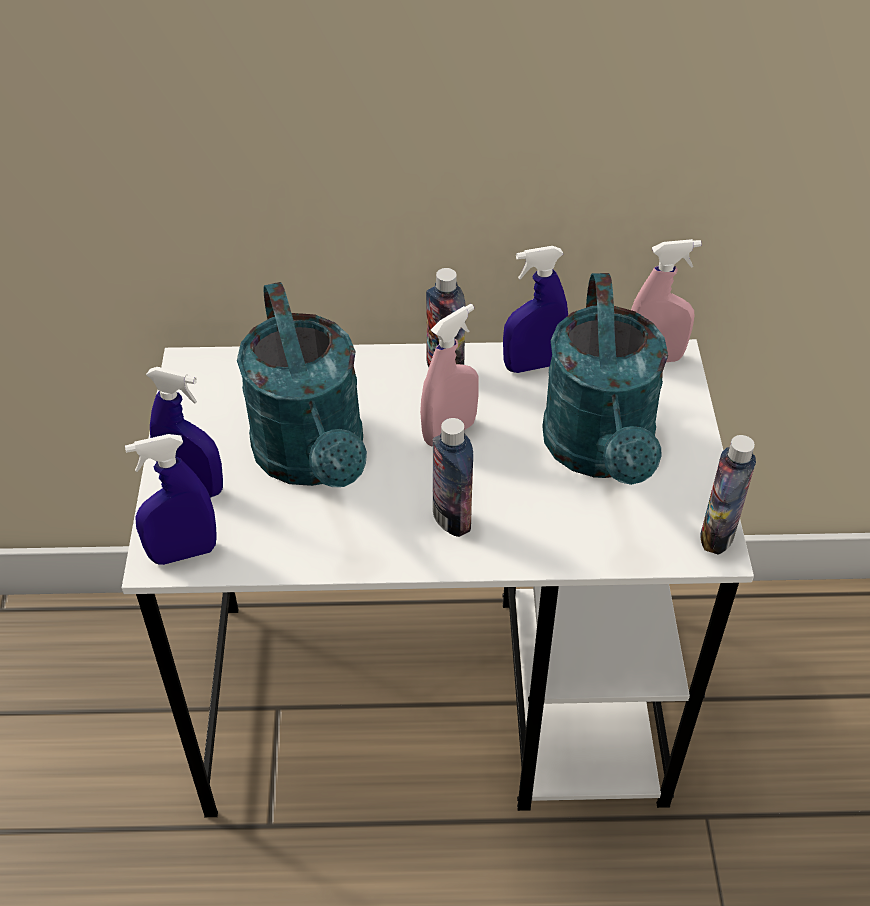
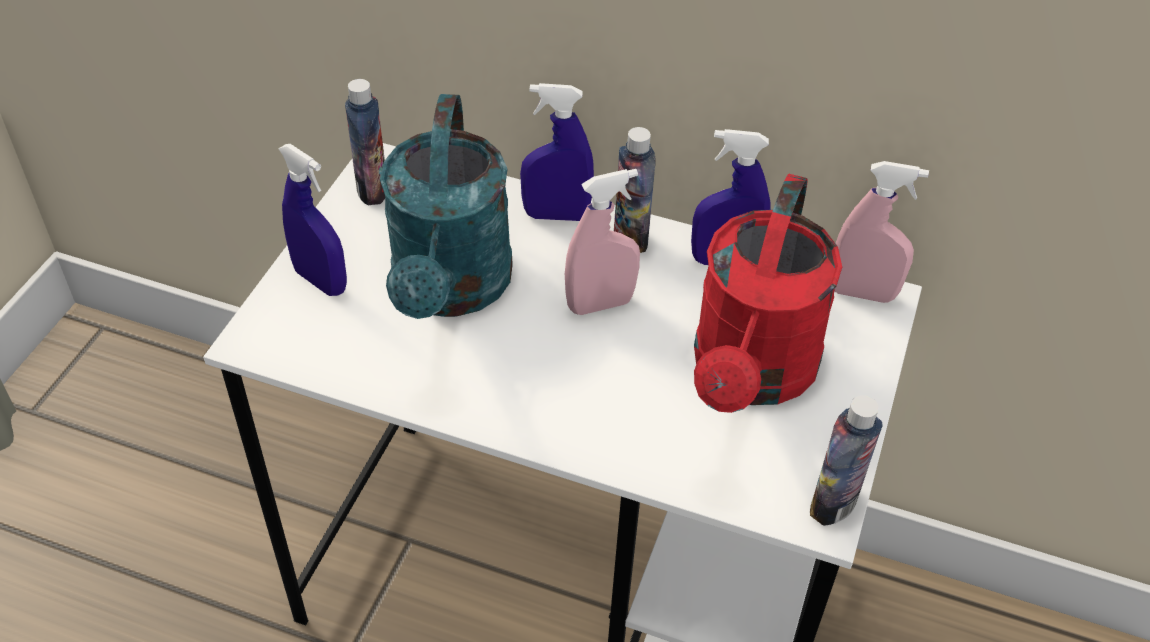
camera: 20 degrees right, 0 degrees up
(183, 553) = (277, 342): blue spray bottle -> blue spray bottle (556, 215)
(451, 518) = (555, 393): bottle -> bottle (372, 189)
(601, 452) = (750, 375): turquoise watering can -> red watering can

